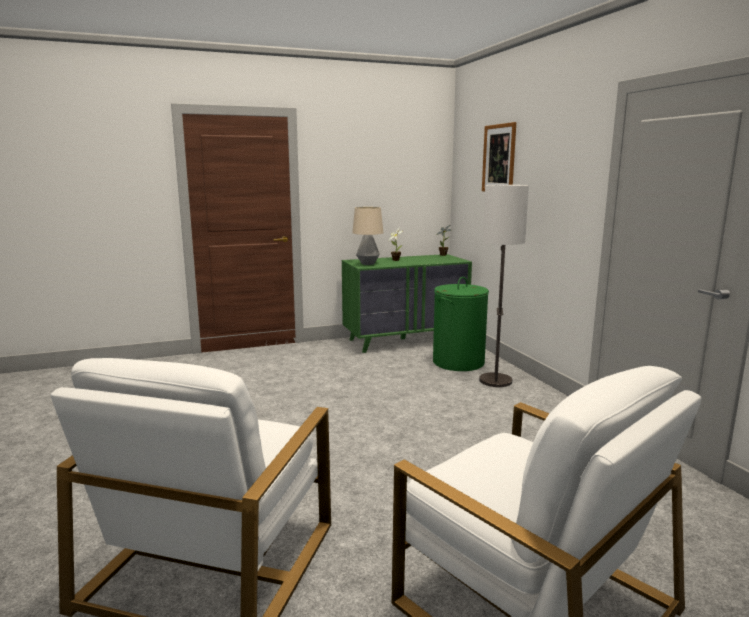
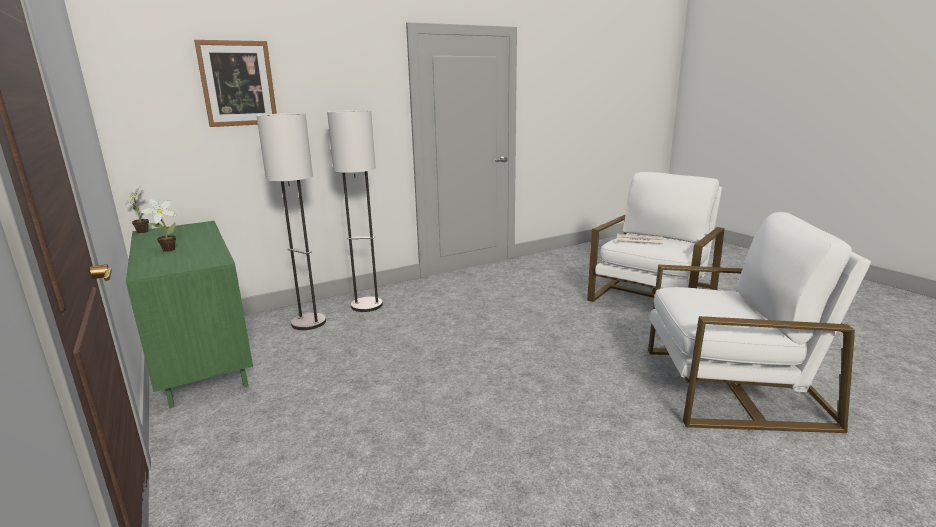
camera: 100 degrees left, 5 degrees up
(368, 264) = (193, 261): table lamp -> none
(458, 362) = (309, 322): green laundry basket -> floor lamp
(504, 452) = (638, 240): none -> newspaper

